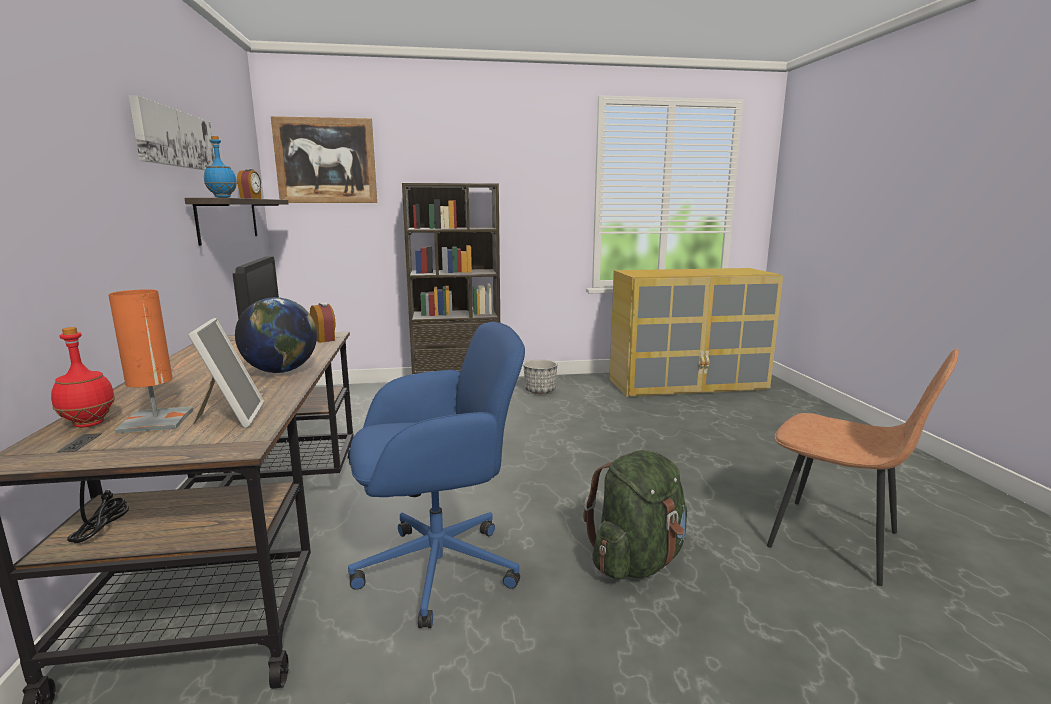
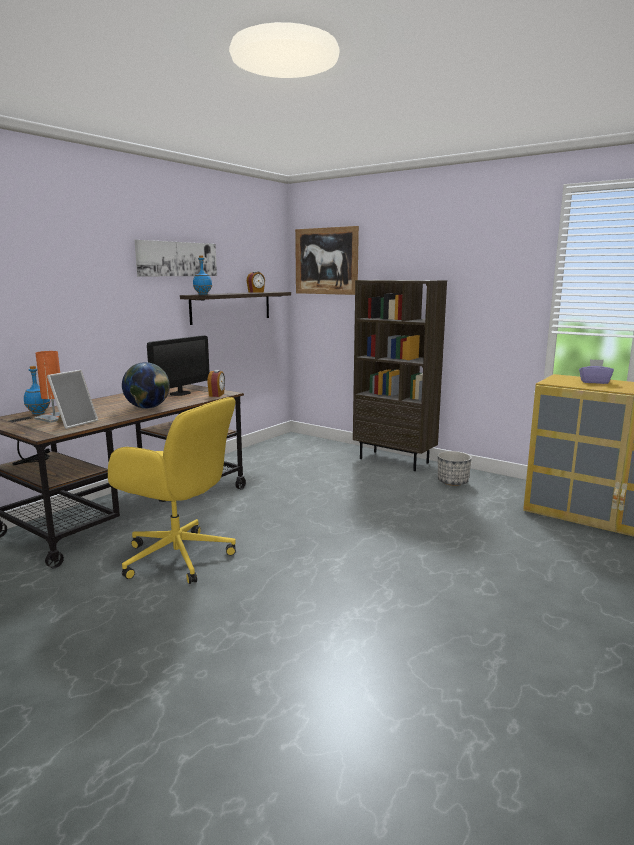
camera: 45 degrees right, 0 degrees up
(88, 424) = (38, 413): red bottle -> blue bottle
(440, 569) = (178, 558): blue office chair -> yellow office chair
(637, 561) = (275, 609): green backpack -> none
(659, 272) = (594, 382): none -> purple tissue box
(837, 541) = (446, 684): brown chair -> none

